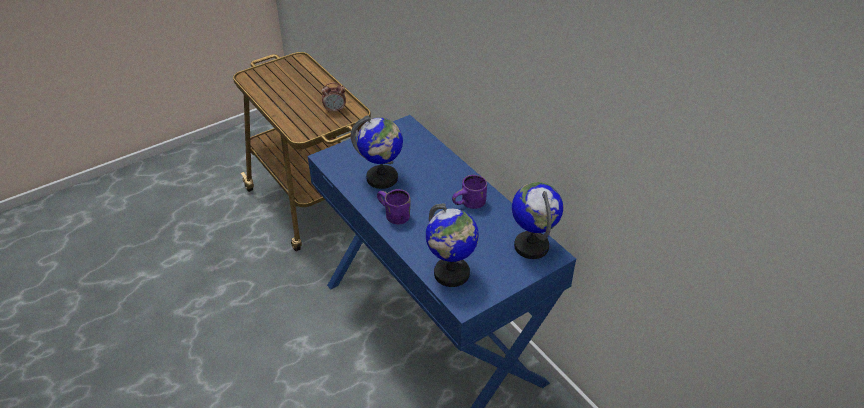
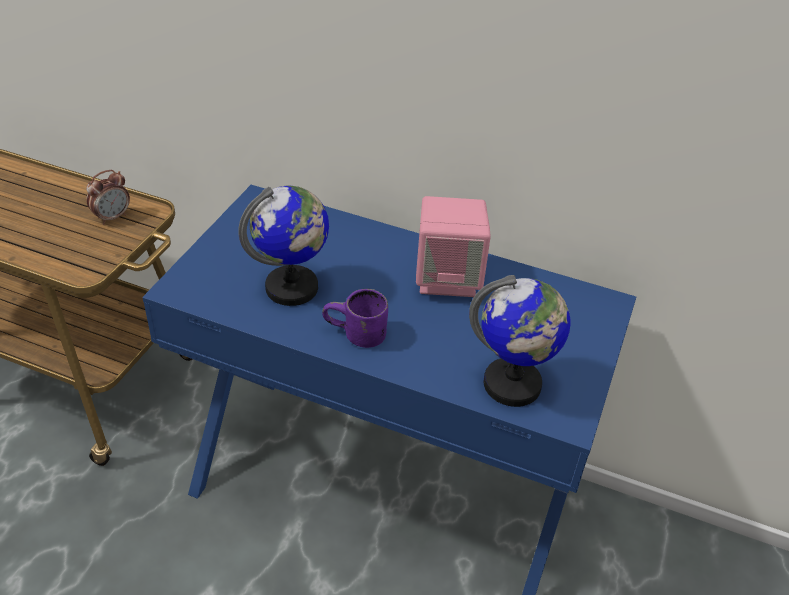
camera: 35 degrees left, 0 degrees up
(470, 205) = (448, 279): purple mug -> pink speaker
(531, 246) = (573, 302): globe -> none

